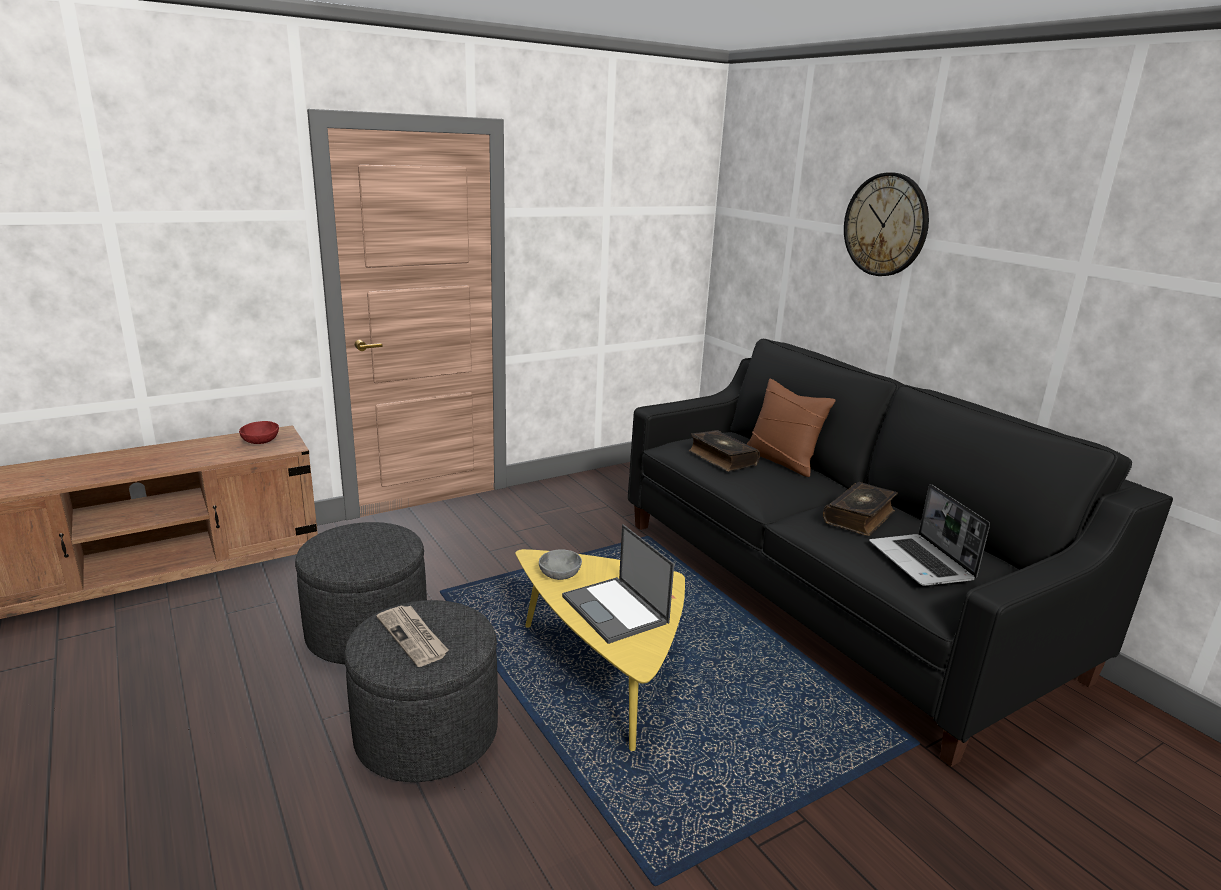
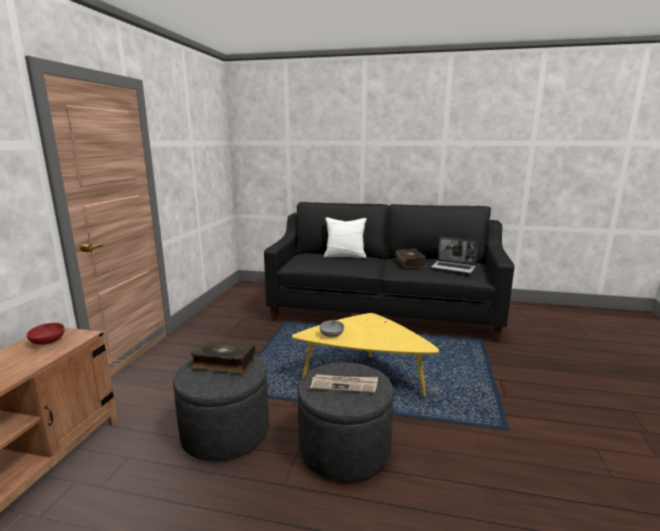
camera: 45 degrees left, 5 degrees down
(616, 610) = (379, 335): laptop -> none
(721, 458) = (325, 261): book -> book (223, 363)
(782, 461) = (345, 256): brown pillow -> white pillow
(886, 225) = (347, 137): wall clock -> none

